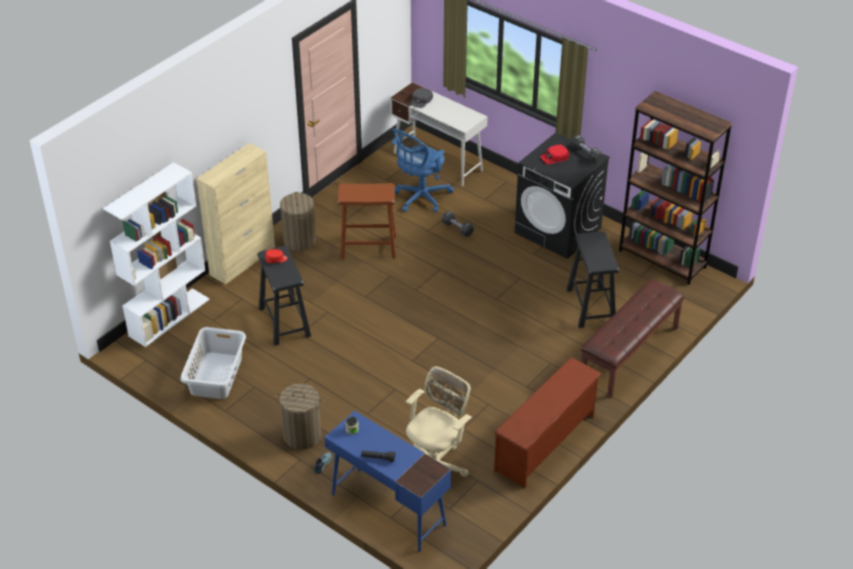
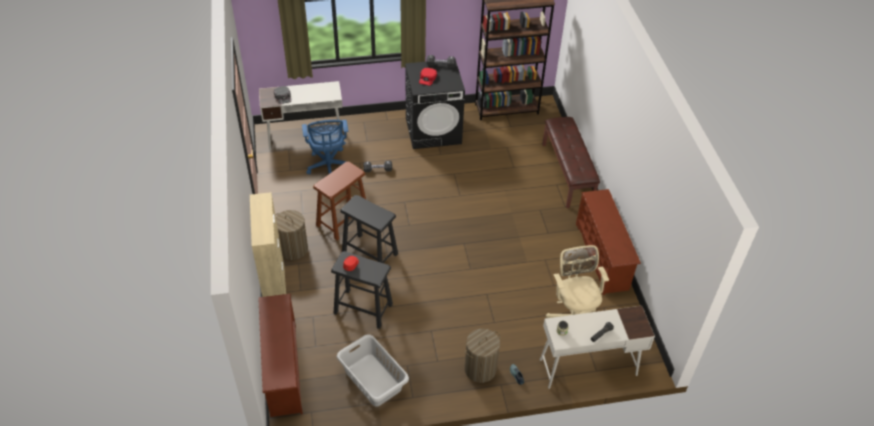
camera: 50 degrees left, 5 degrees up
(169, 317) = (282, 369): white bookcase -> brown shoe rack
(387, 509) = (587, 367): blue desk -> white desk
(590, 306) = (512, 162): black stool -> black stool (369, 253)

